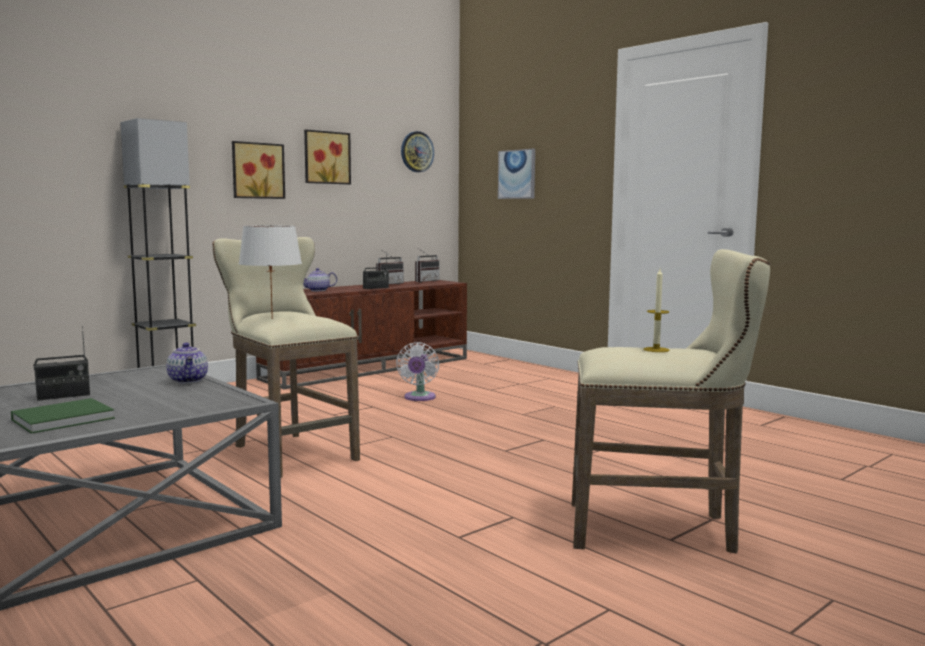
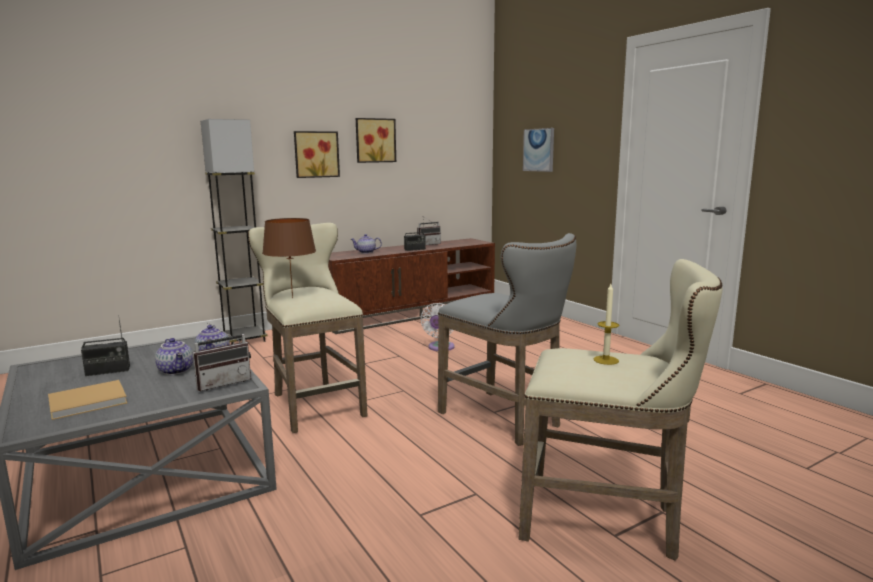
camera: 10 degrees right, 5 degrees up
(66, 418) = (90, 401): green book -> beige book
(152, 393) = (177, 371): none -> teapot
(272, 318) = (292, 298): white table lamp -> brown table lamp
(416, 152) = (455, 131): wall clock -> none
(425, 281) = (460, 241): radio -> radio (223, 382)
(520, 457) = (505, 420): none -> grey stool

